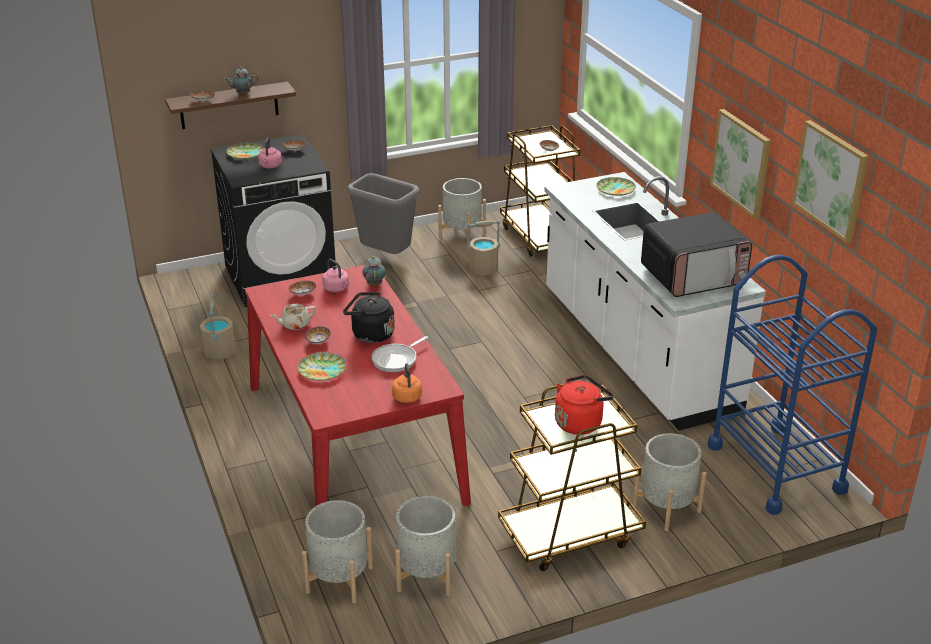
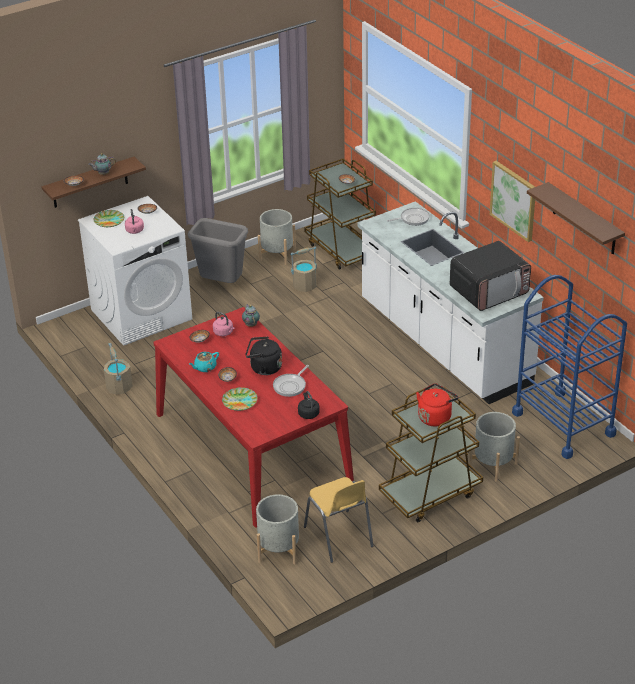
camera: 10 degrees left, 5 degrees up
(281, 277) = (142, 314): black washing machine -> white washing machine
(295, 325) = (205, 367): beige teapot -> turquoise teapot
(407, 396) = (308, 413): orange kettle -> black kettle
(427, 575) = (339, 537): grey planter -> yellow chair
(615, 189) = (412, 219): plate -> frying pan
(831, 180) = (584, 219): picture -> brown shelf

